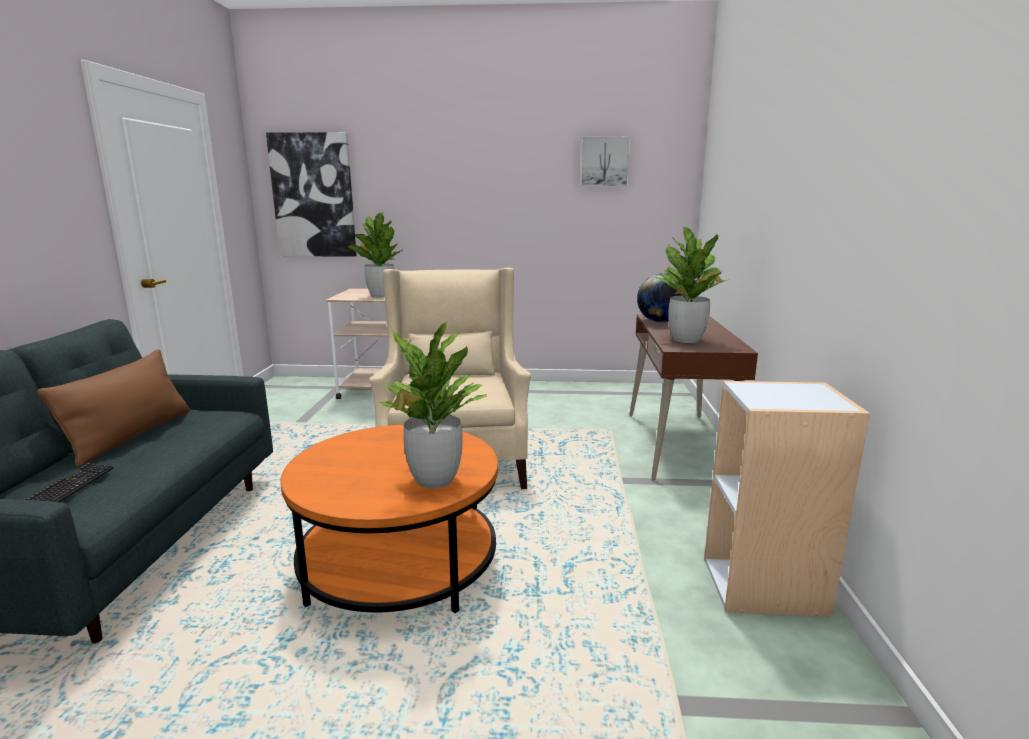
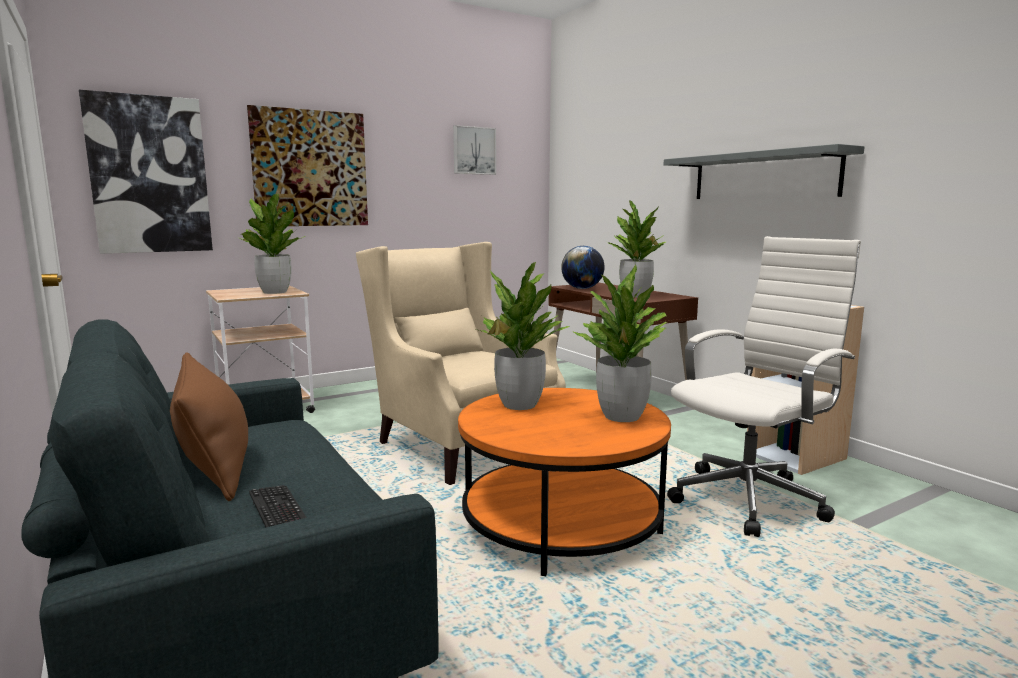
camera: 35 degrees left, 5 degrees down
(388, 441) = (519, 405): none -> potted plant
(436, 186) = (310, 168): none -> picture
(612, 615) = (751, 498): none -> white office chair
(823, 203) = (763, 176): none -> grey shelf

